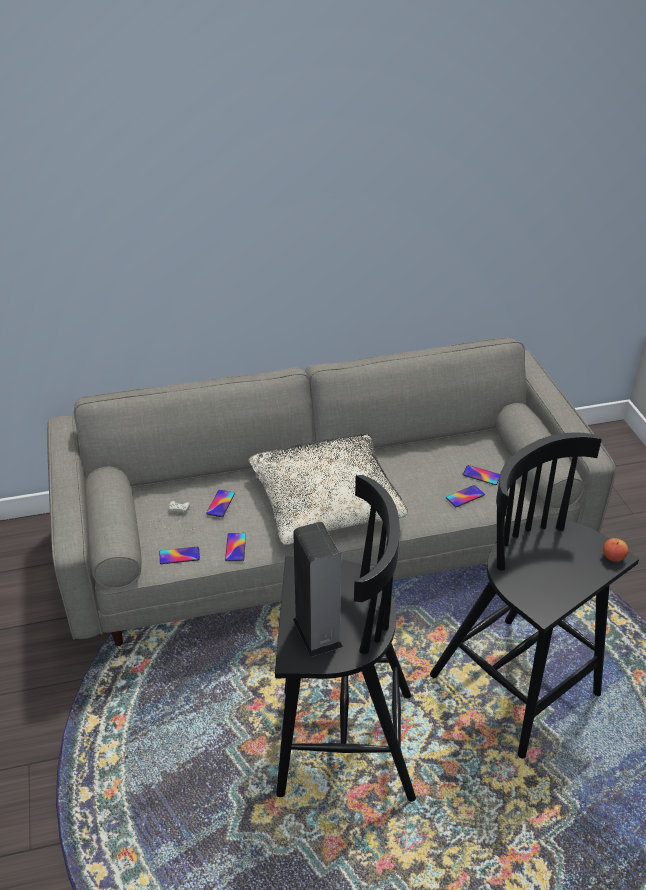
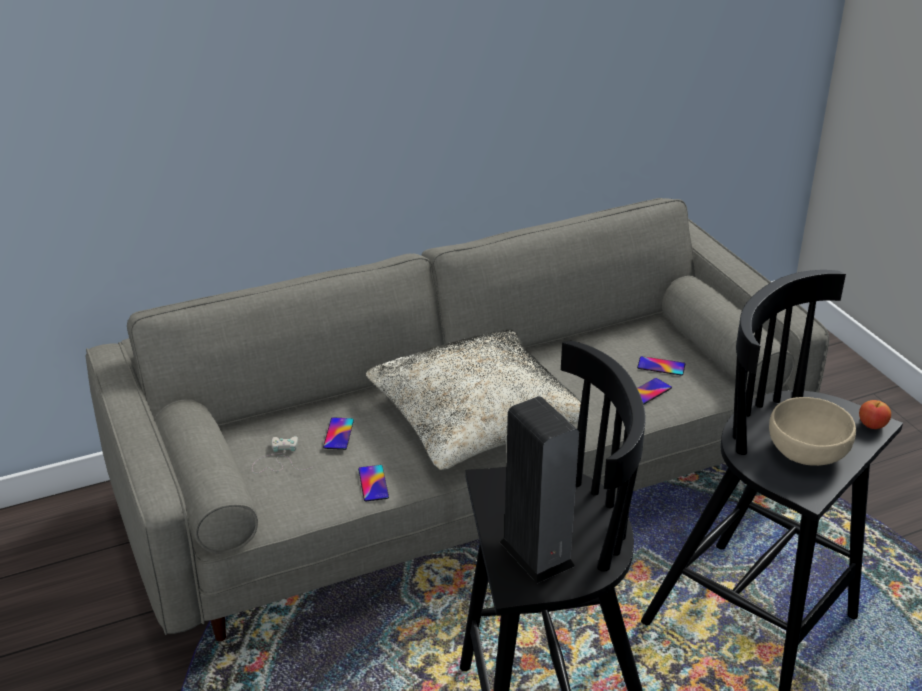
camera: 10 degrees left, 5 degrees down
(179, 555) = (301, 502): phone -> none
(552, 573) = (806, 450): none -> beige bowl

